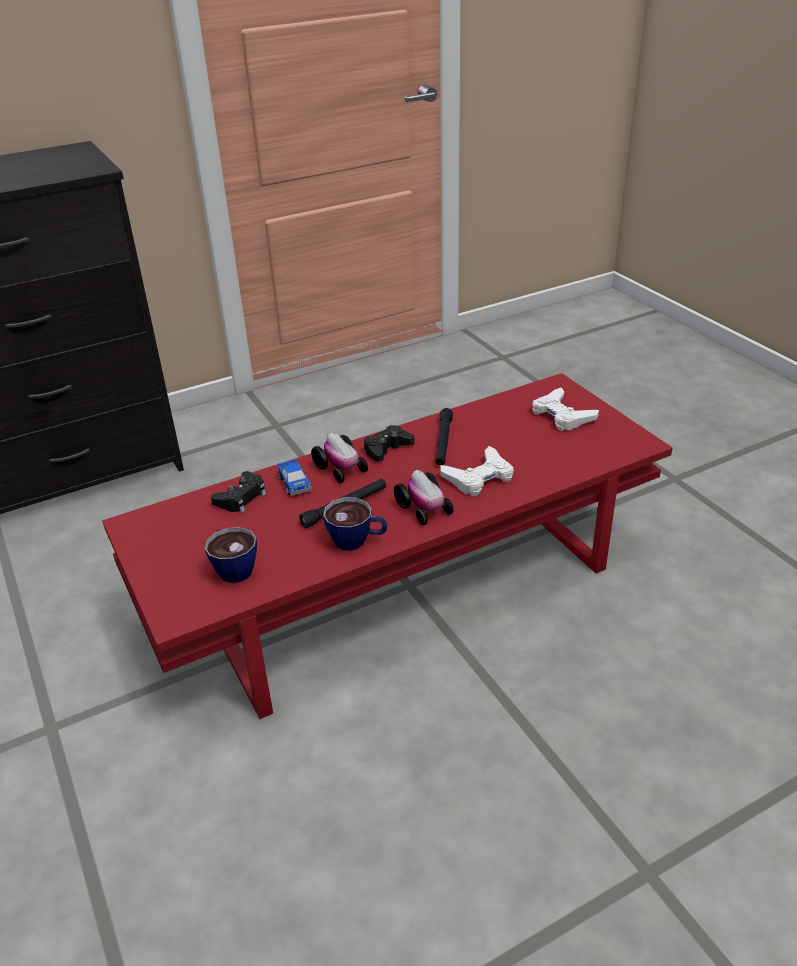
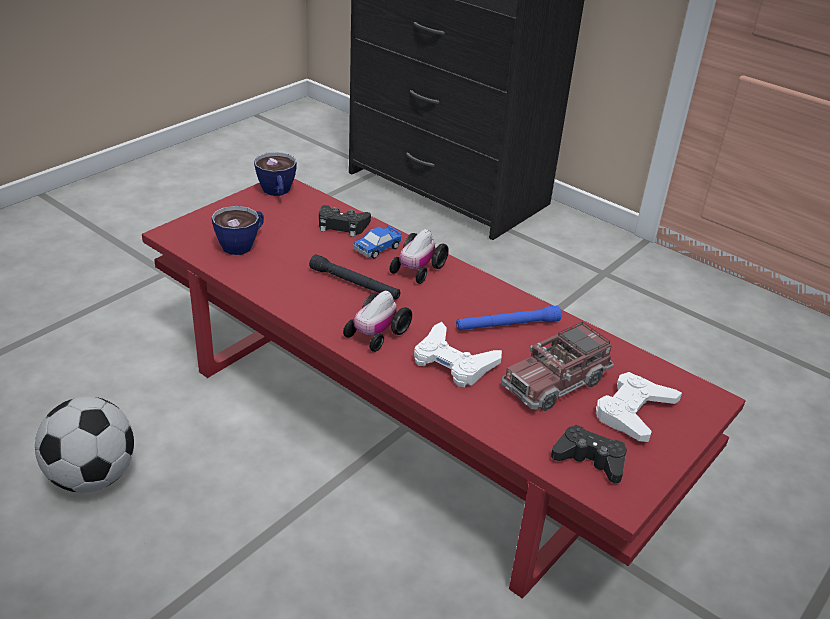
camera: 65 degrees right, 0 degrees up
(357, 541) = (305, 301): cup -> cup (277, 193)
(382, 829) = (92, 476): none -> football
(387, 449) = (469, 290): black game controller -> black game controller (590, 460)
(443, 442) = (507, 325): black flashlight -> blue flashlight
(520, 438) = (555, 382): none -> toy truck

